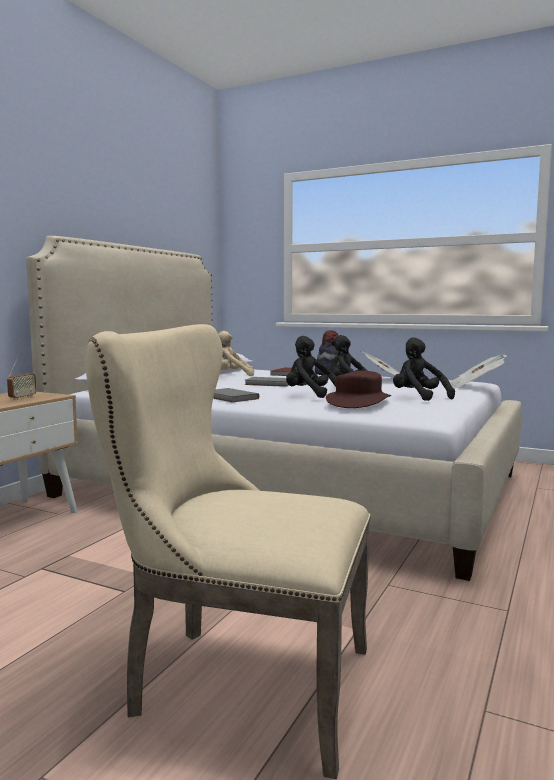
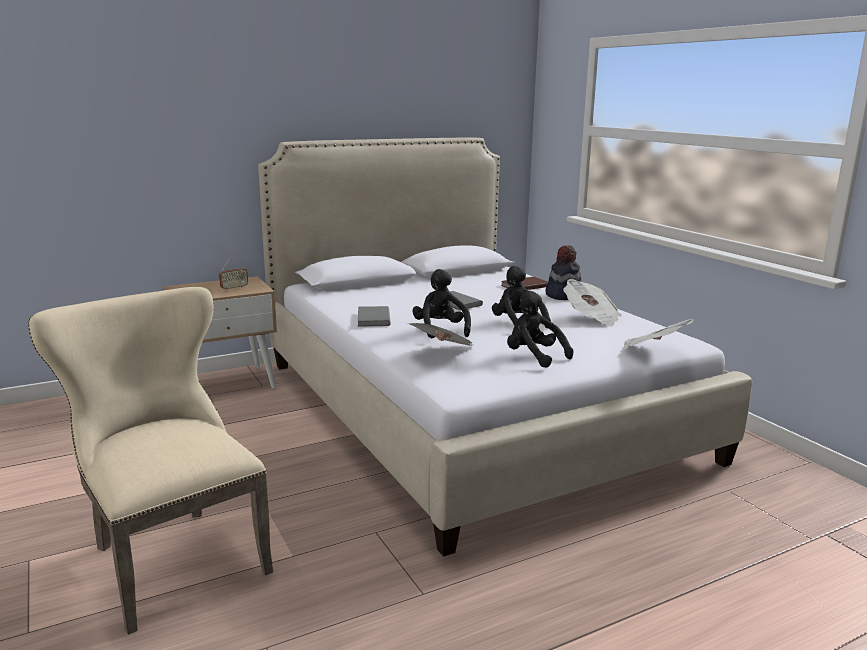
camera: 35 degrees right, 10 degrees up
(232, 376) = (461, 281): beige plush toy -> none
(358, 402) = (444, 352): brown hat -> newspaper
(418, 397) = (534, 357): black plush toy -> black plush toy turned 45 degrees counterclockwise

